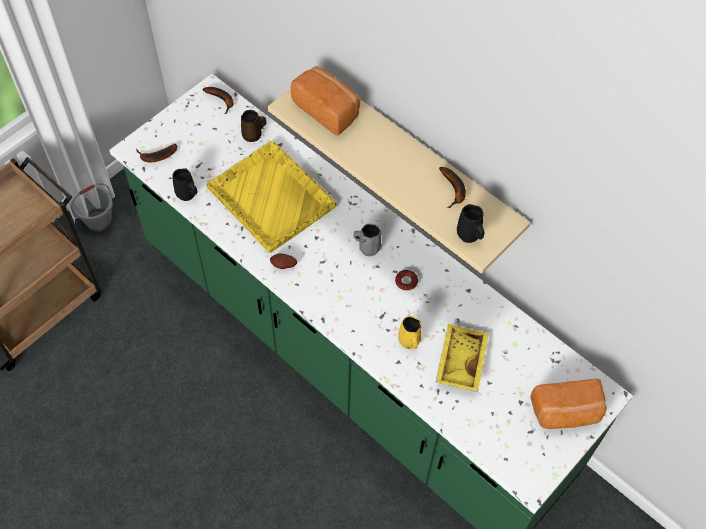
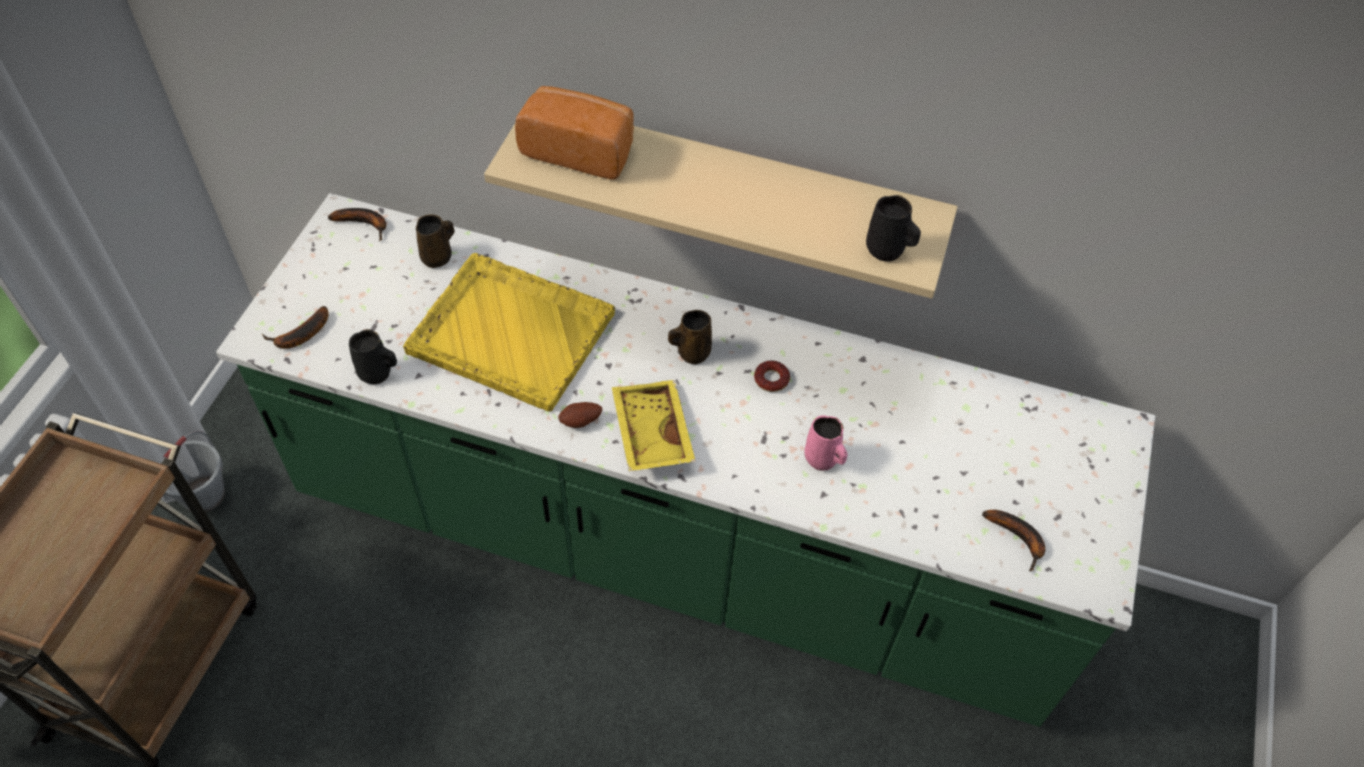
camera: 25 degrees left, 5 degrees down
(368, 248) = (691, 352): grey mug -> brown mug
(409, 341) = (822, 459): yellow mug -> pink mug
(454, 190) = (828, 198): banana -> banana (1019, 539)
(459, 361) = (907, 459): yellow tray -> yellow tray (650, 433)
(566, 413) = (1087, 472): bread -> none

